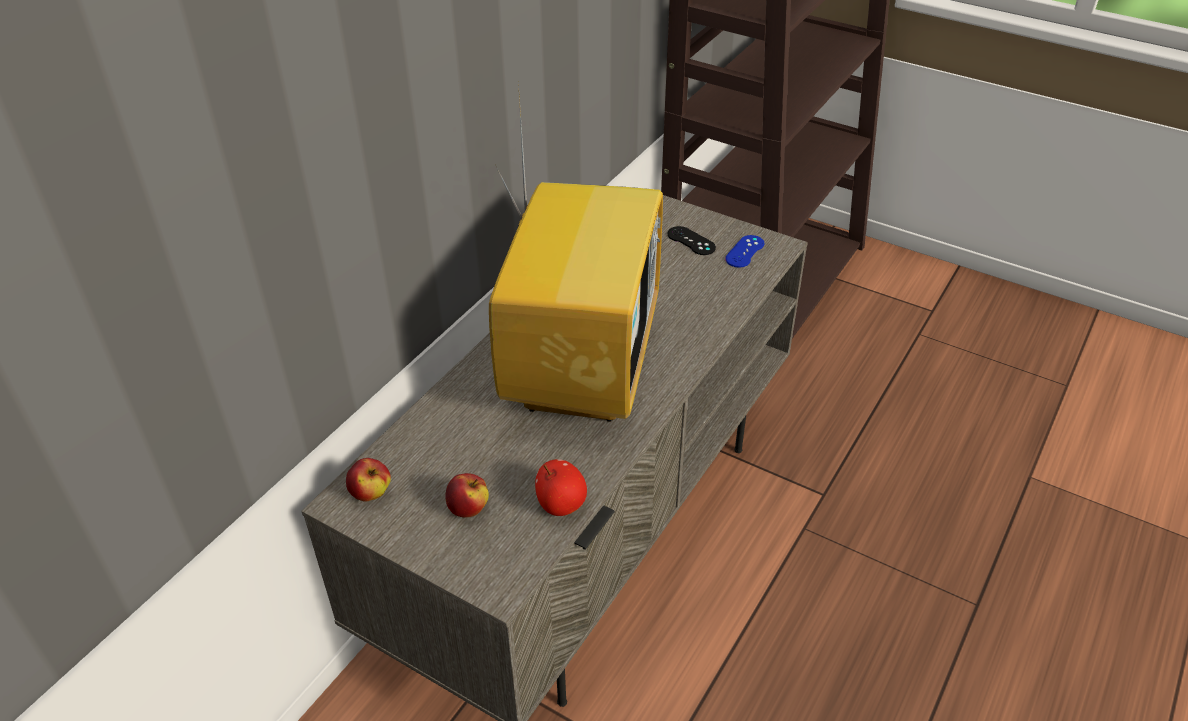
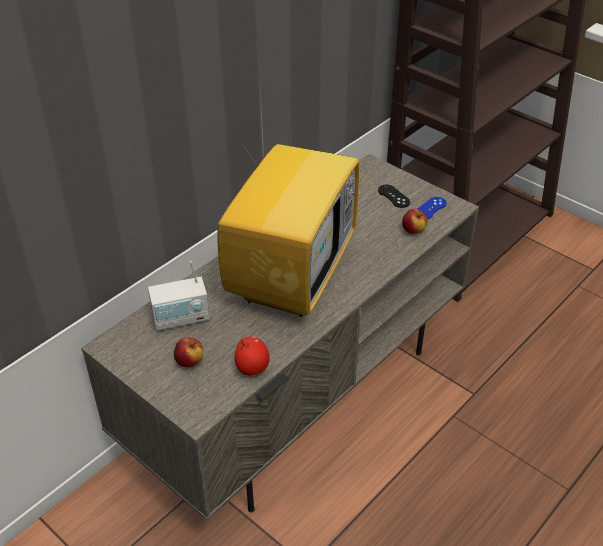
camera: 10 degrees right, 0 degrees up
(371, 494) = (128, 343): apple -> apple (413, 231)
(440, 447) = (181, 318): none -> radio

